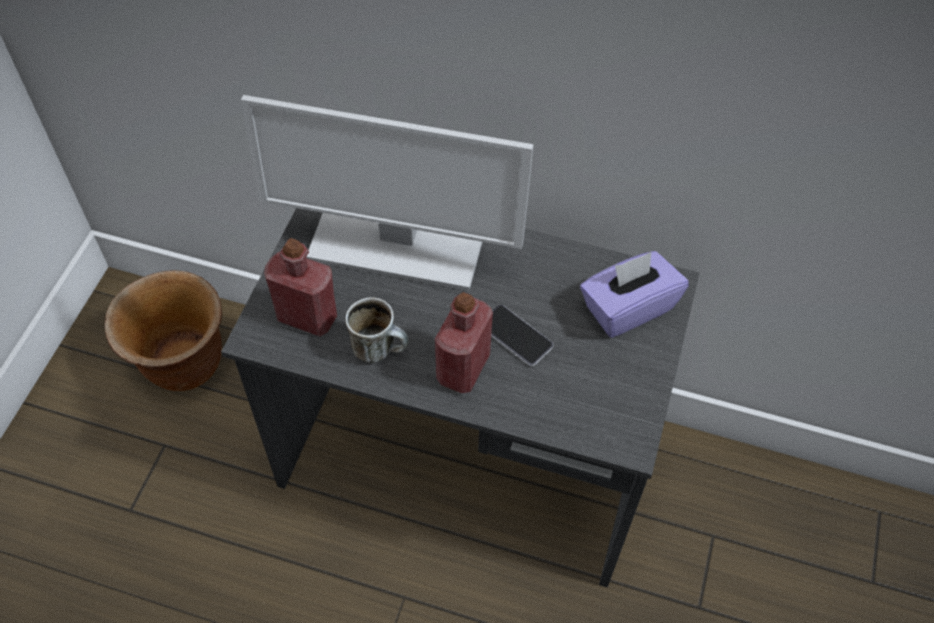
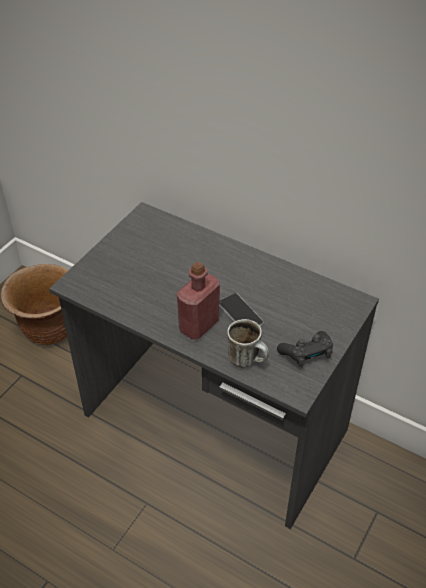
camera: 15 degrees right, 10 degrees down
(307, 317) = (109, 278): red bottle -> none
(380, 349) = (149, 305): mug -> mug (248, 360)
(395, 244) = (179, 248): monitor -> none
(627, 308) = (321, 310): purple tissue box -> none
(627, 382) = (306, 354): none -> black game controller

